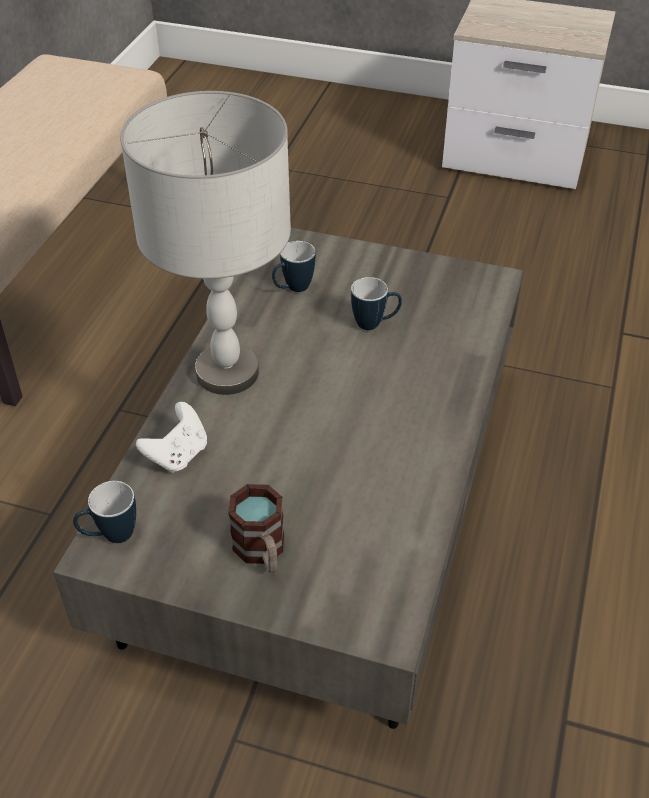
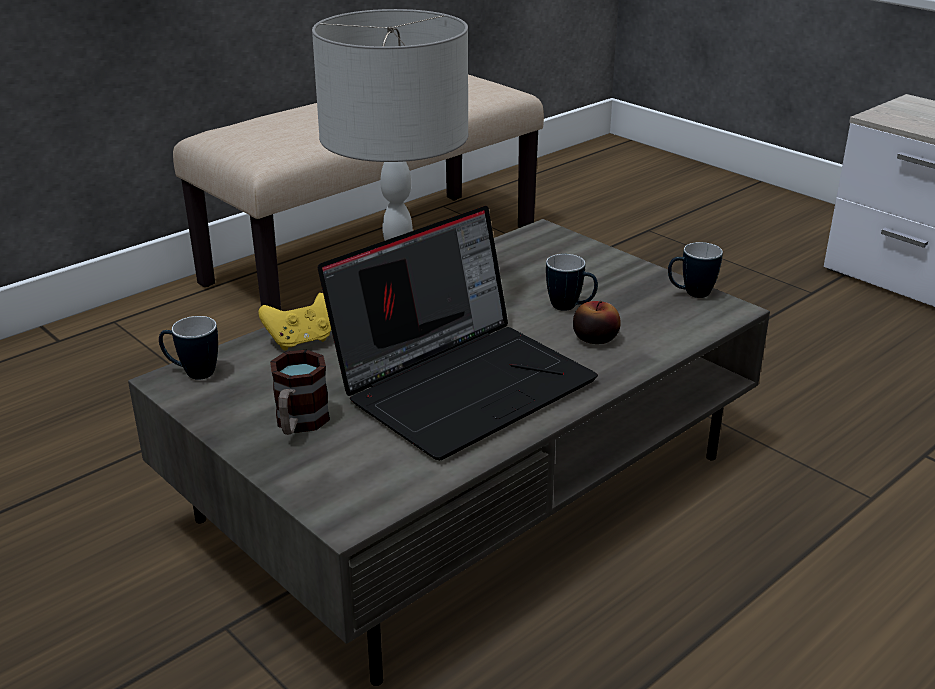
camera: 30 degrees right, 15 degrees down
(178, 455) = (301, 341): white game controller -> yellow game controller
(293, 289) = (518, 265): mug -> mug (690, 294)
(359, 445) = (464, 383): none -> laptop
(421, 351) = (595, 338): none -> apple

